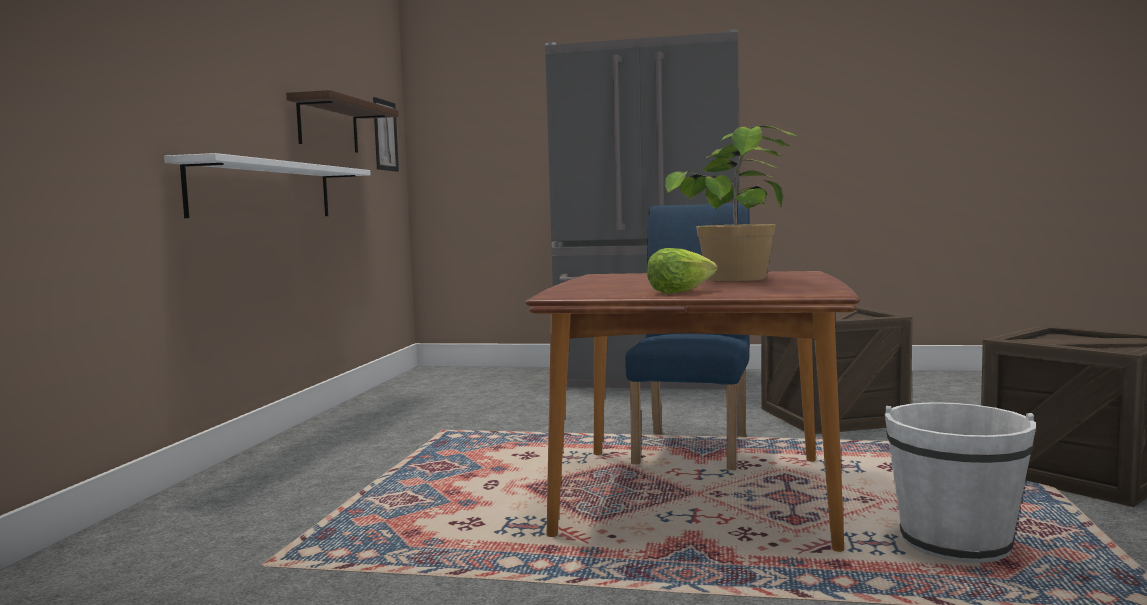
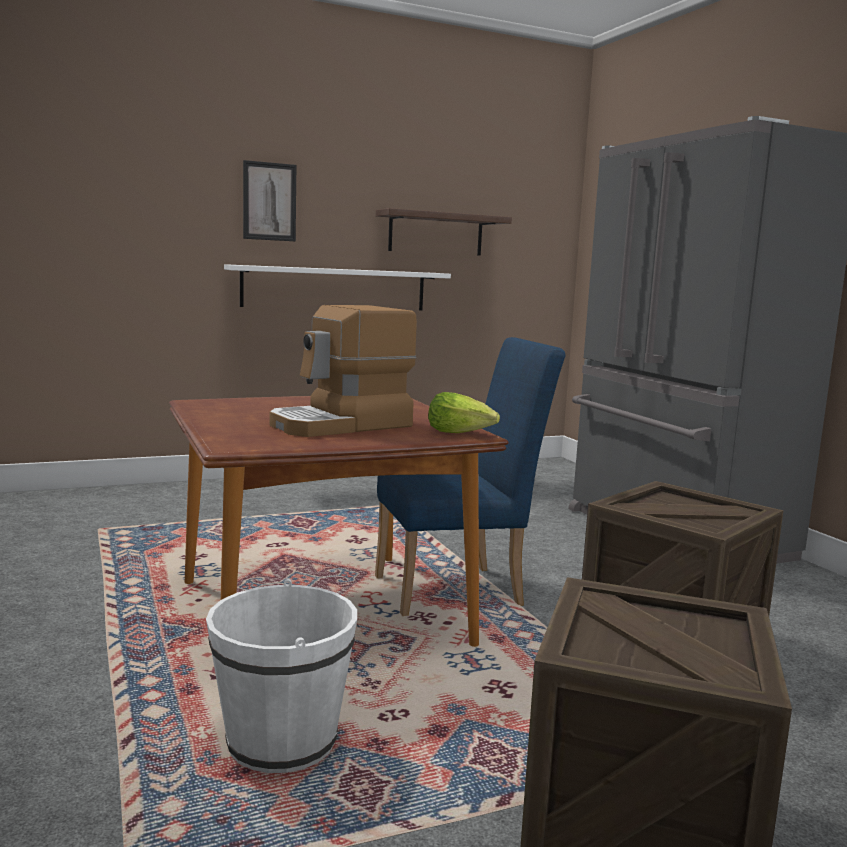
camera: 55 degrees right, 5 degrees up
(385, 135) = (536, 237): picture -> picture (269, 201)
(679, 292) = (228, 419): lettuce -> lettuce (460, 433)
(738, 281) = (342, 425): potted plant -> coffee machine

